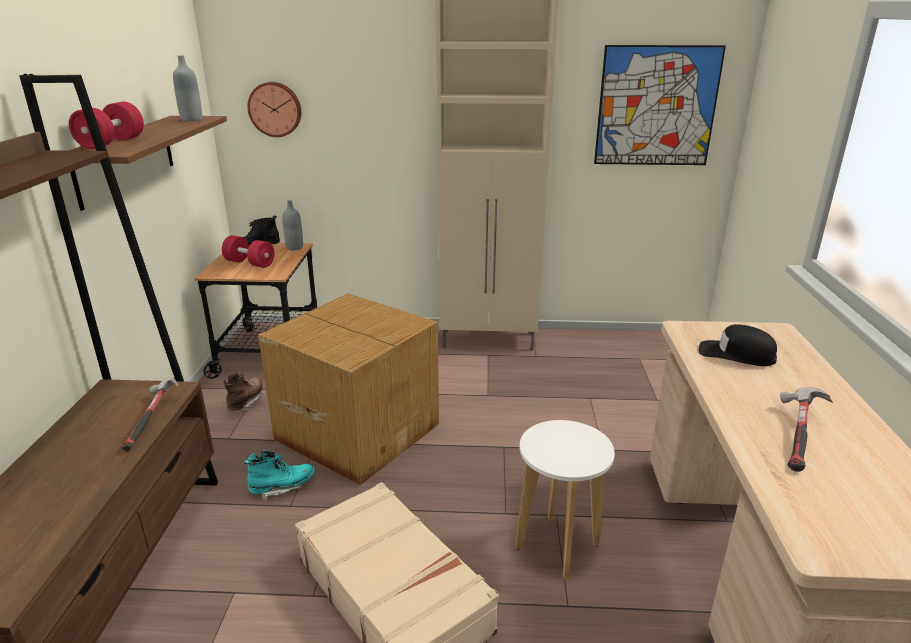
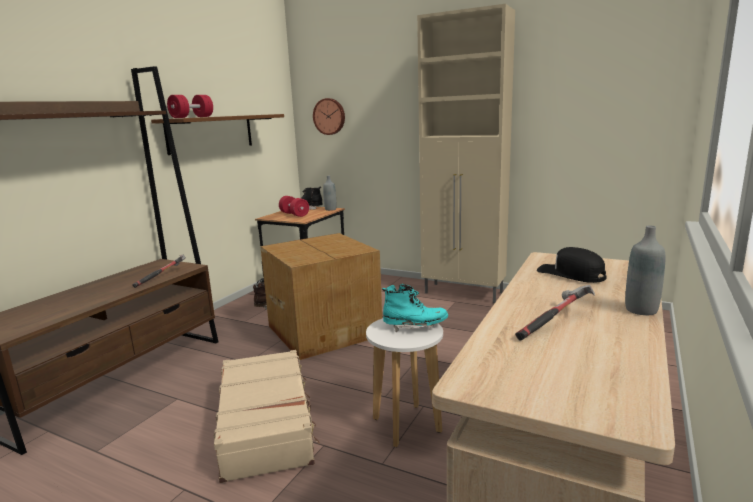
camera: 25 degrees right, 10 degrees down
(191, 120) = (259, 114): grey bottle -> grey bottle (641, 310)
(282, 487) = (251, 352): turquoise boot -> turquoise boot (415, 327)
(656, 106) = (607, 102): picture -> none

